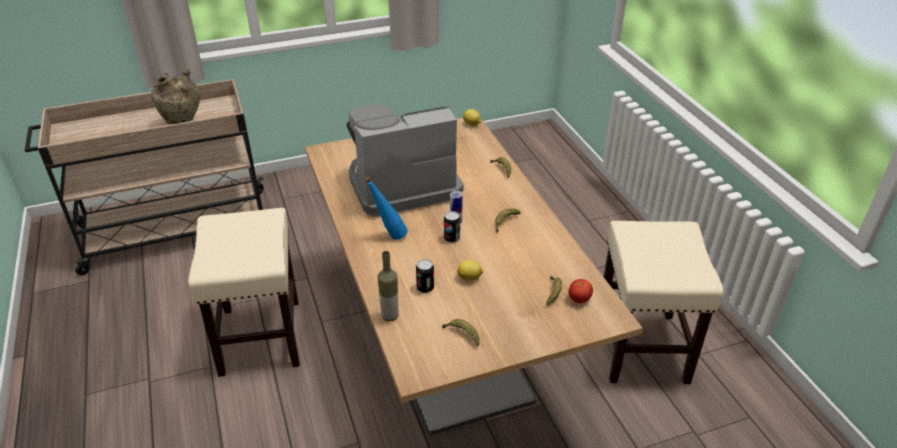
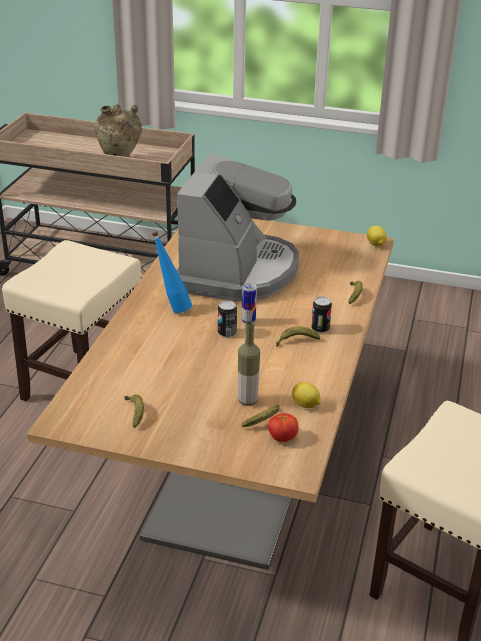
camera: 35 degrees right, 5 degrees down
(390, 316) = (94, 369): bottle -> bottle (247, 401)
(402, 185) = (238, 271): coffee machine -> coffee machine turned 90 degrees clockwise
(425, 288) = (151, 362): can -> can (320, 329)
(470, 278) = (201, 372): lemon -> lemon (305, 405)

